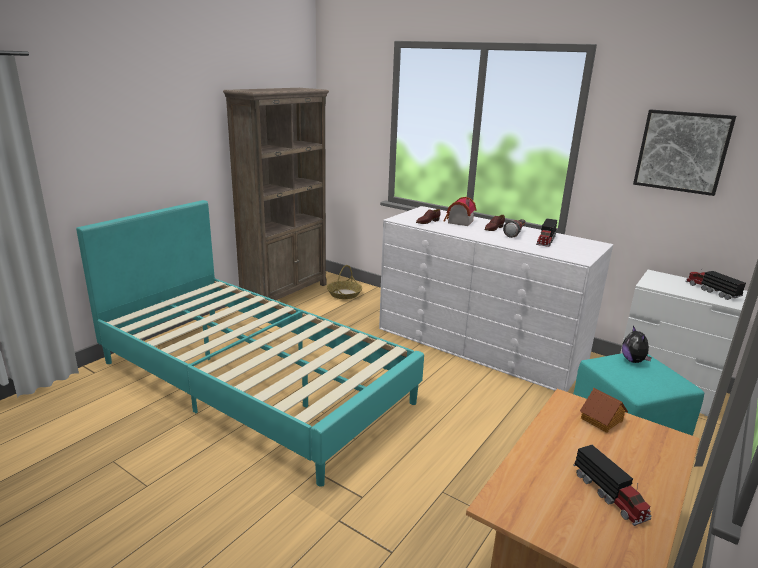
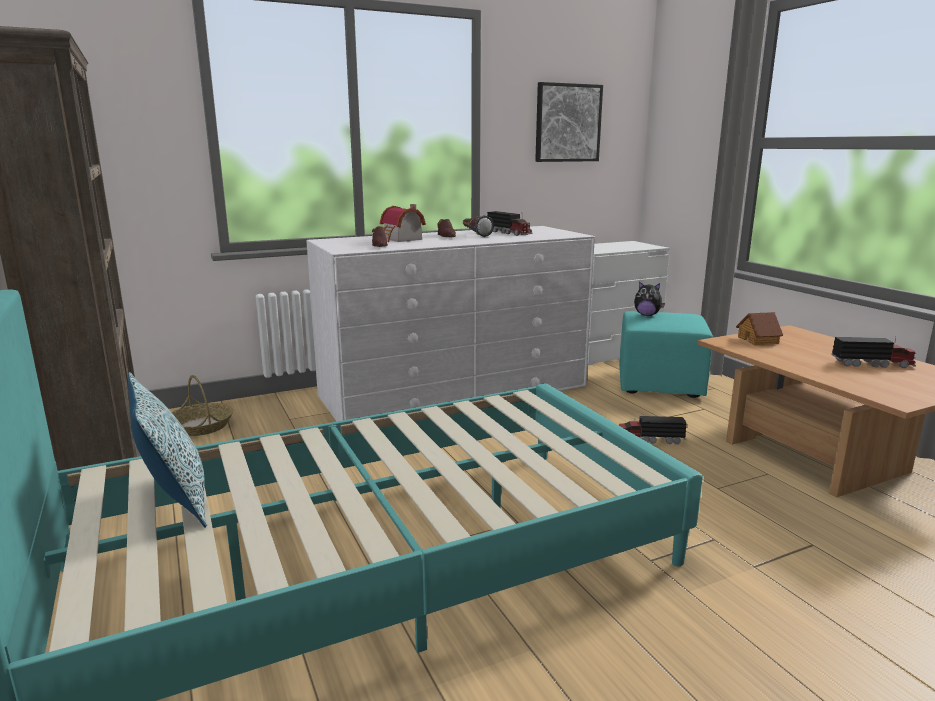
camera: 60 degrees left, 5 degrees down
(204, 305) = (176, 500): none -> pillow
(711, 290) = (623, 245): toy truck -> toy truck (649, 439)

